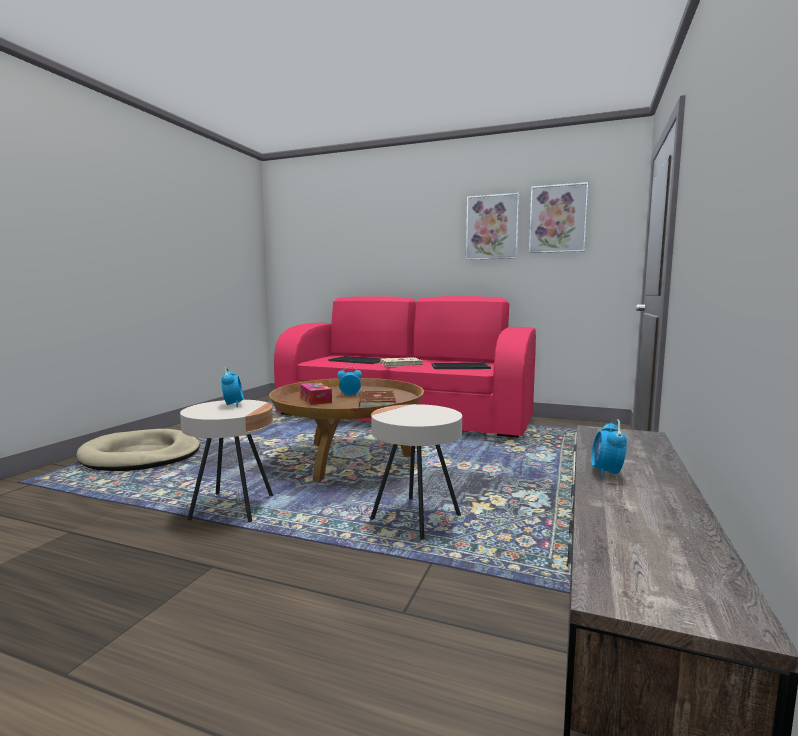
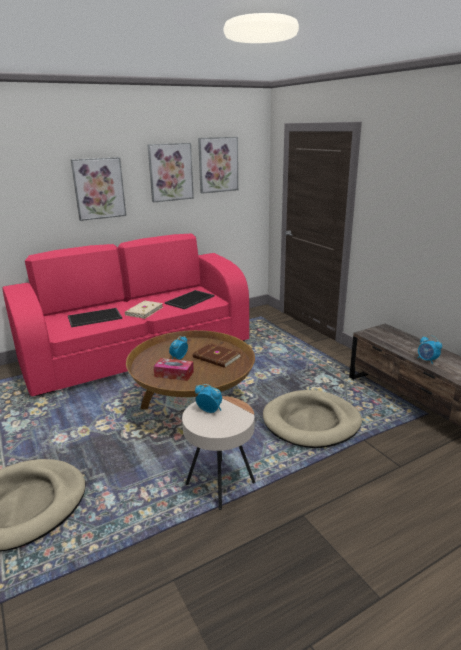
camera: 50 degrees left, 15 degrees up
(412, 242) = (99, 188): none -> picture
(415, 518) = (311, 422): beige side table -> beige dog bed

